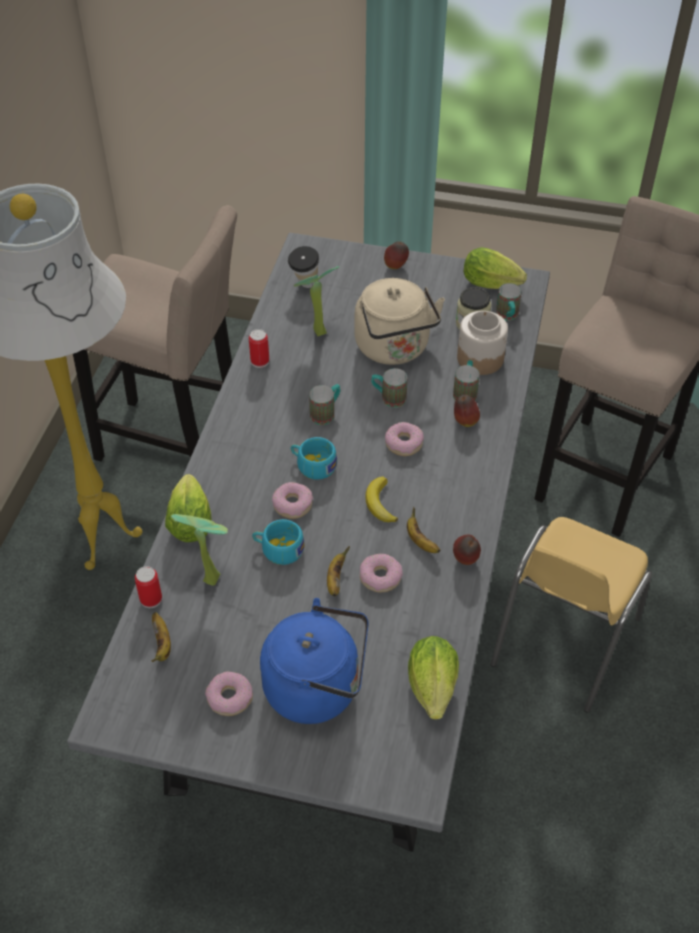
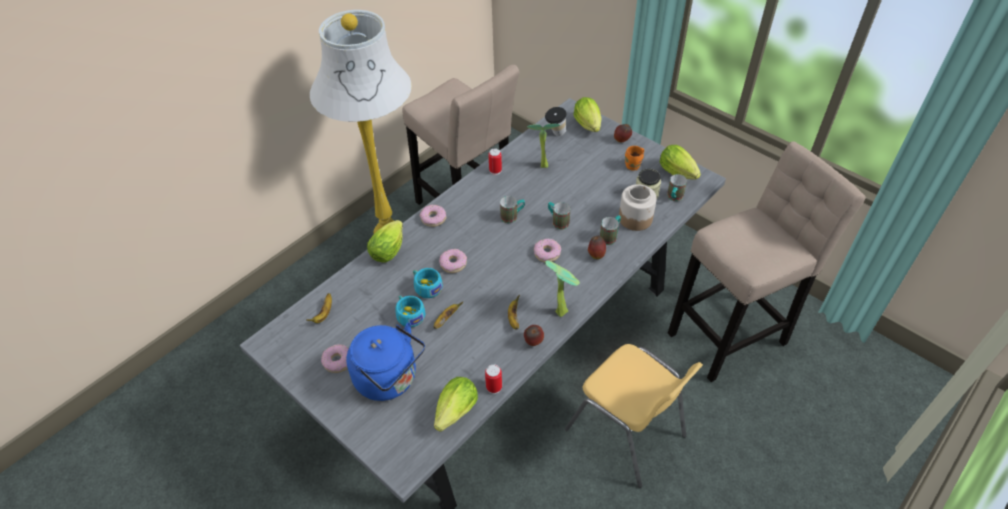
camera: 30 degrees right, 0 degrees up
(151, 599) = (336, 285): can -> can (494, 387)
(210, 575) = (377, 286): potted plant -> potted plant (561, 310)
(313, 465) = (482, 245): turquoise cup -> turquoise cup (409, 314)
(341, 262) = (588, 126): none -> lettuce
(380, 503) = (505, 284): banana -> none
(380, 577) = (473, 329): donut -> donut (433, 218)
(394, 349) = (583, 192): beige kettle -> none
(433, 293) = (634, 166): none -> orange mug
(563, 642) = (626, 433): yellow chair -> yellow chair turned 105 degrees counterclockwise

